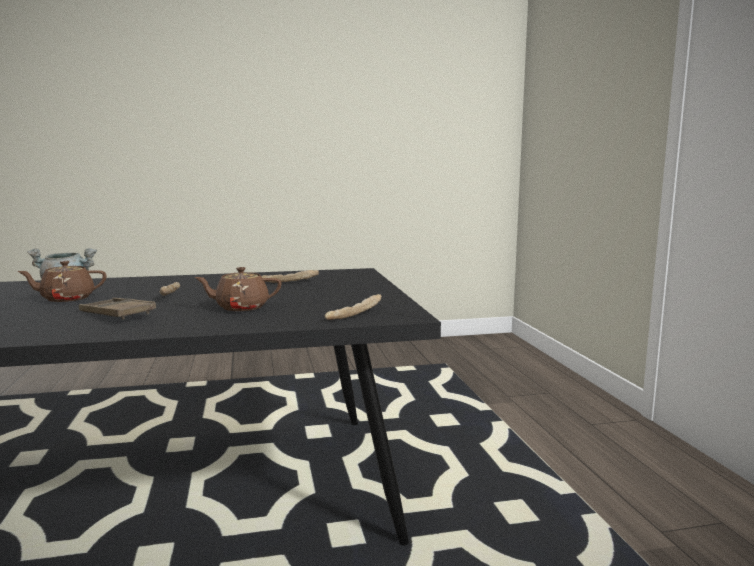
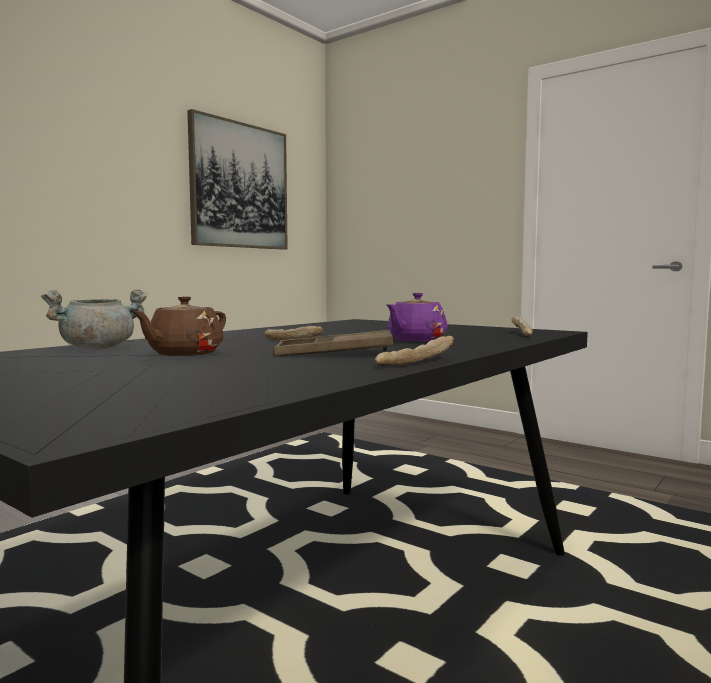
camera: 40 degrees left, 5 degrees down
(240, 307) = (416, 339): brown teapot -> purple teapot
(289, 282) = (346, 328): bread -> bread (415, 362)
(406, 123) = (239, 186): none -> picture

